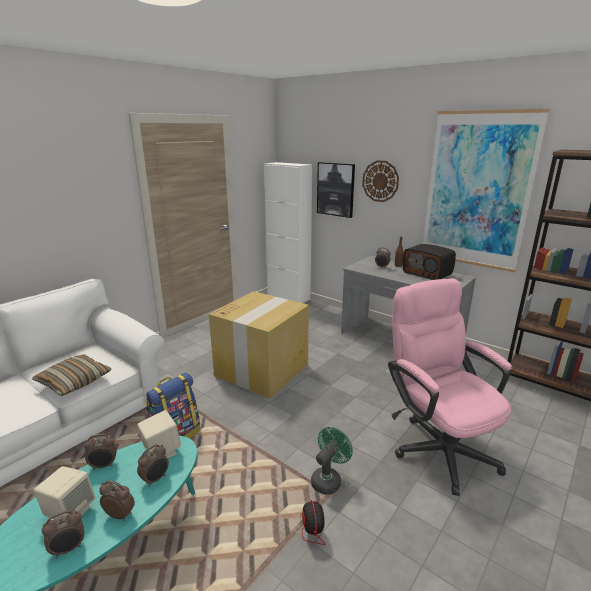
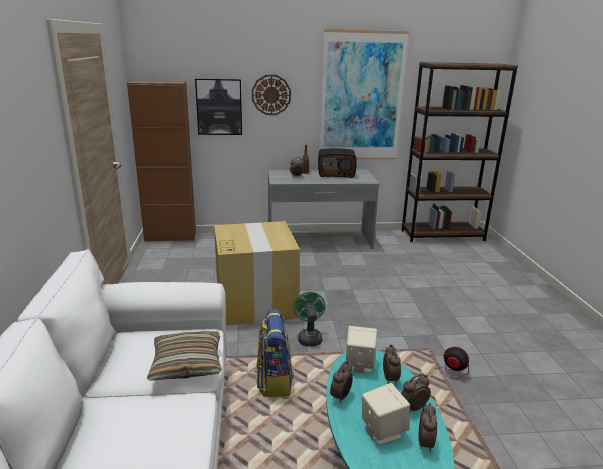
camera: 45 degrees left, 0 degrees up
(288, 297) = (170, 237): white cabinet -> brown cabinet
(328, 479) = (416, 343): green fan -> green fan (309, 337)
(438, 445) = (436, 293): pink office chair -> none

